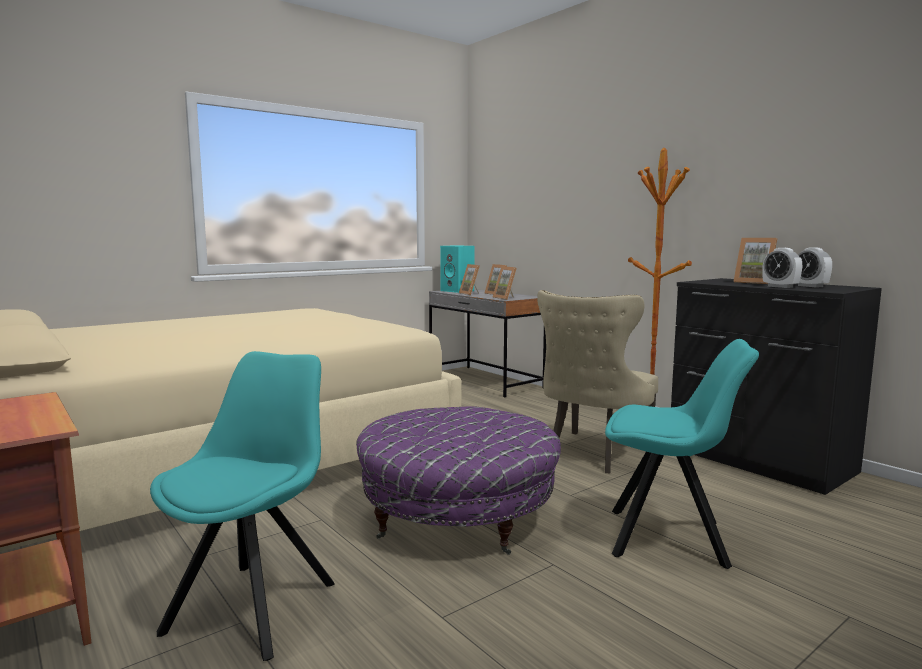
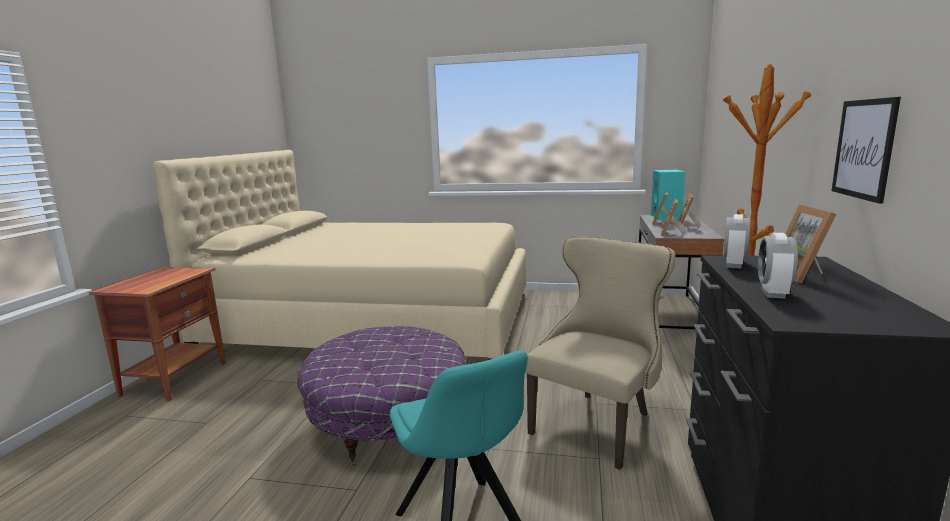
camera: 50 degrees right, 5 degrees up
(253, 607) = (222, 418): turquoise chair -> none
(593, 453) = (597, 423): beige chair -> beige chair turned 135 degrees clockwise
(747, 204) = (864, 149): none -> picture
(810, 286) = (837, 302): alarm clock -> alarm clock (734, 264)

